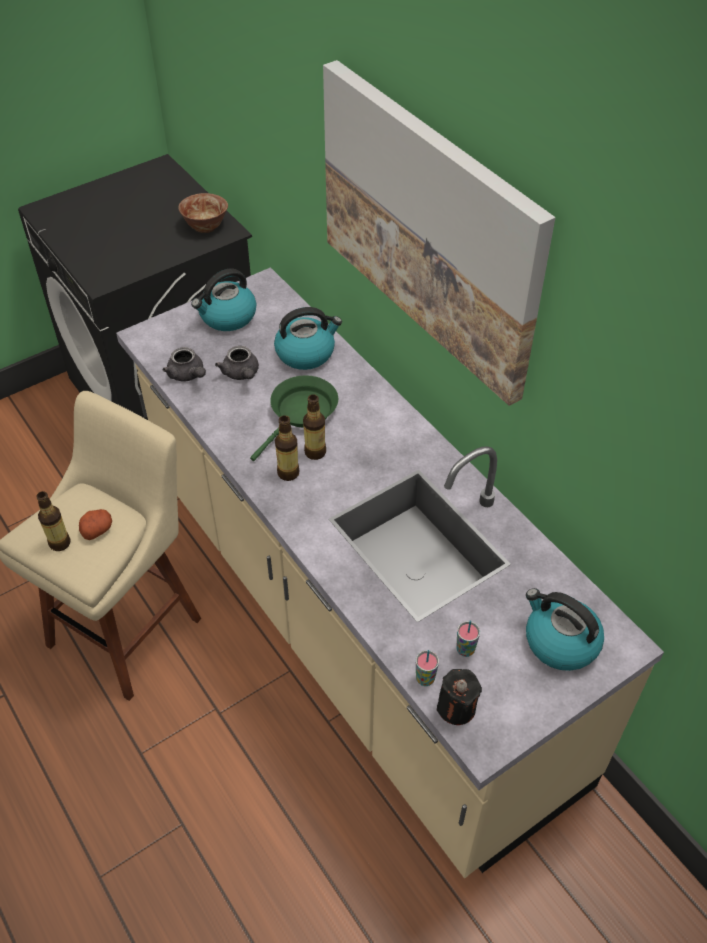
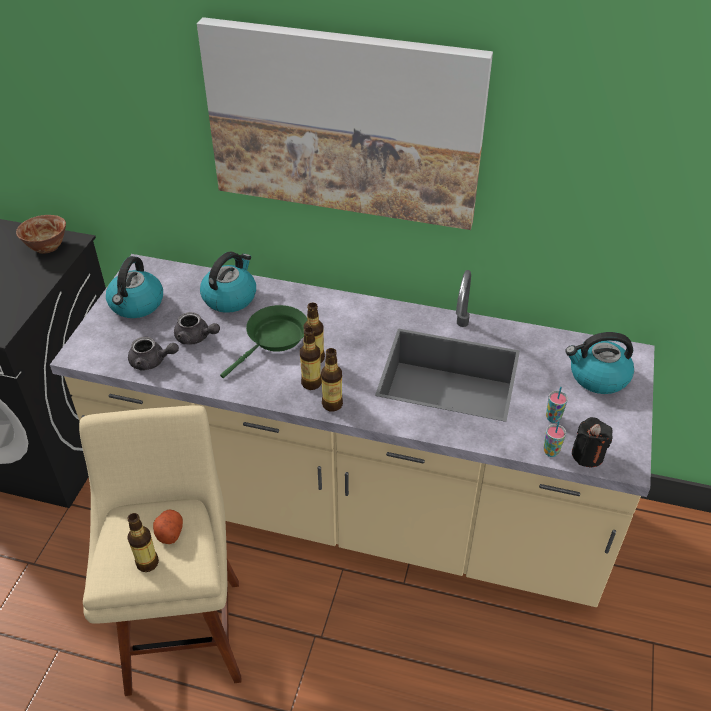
camera: 40 degrees left, 5 degrees down
(284, 503) = (332, 404): none -> bottle
(301, 414) = (274, 339): green frying pan -> green frying pan turned 45 degrees clockwise

